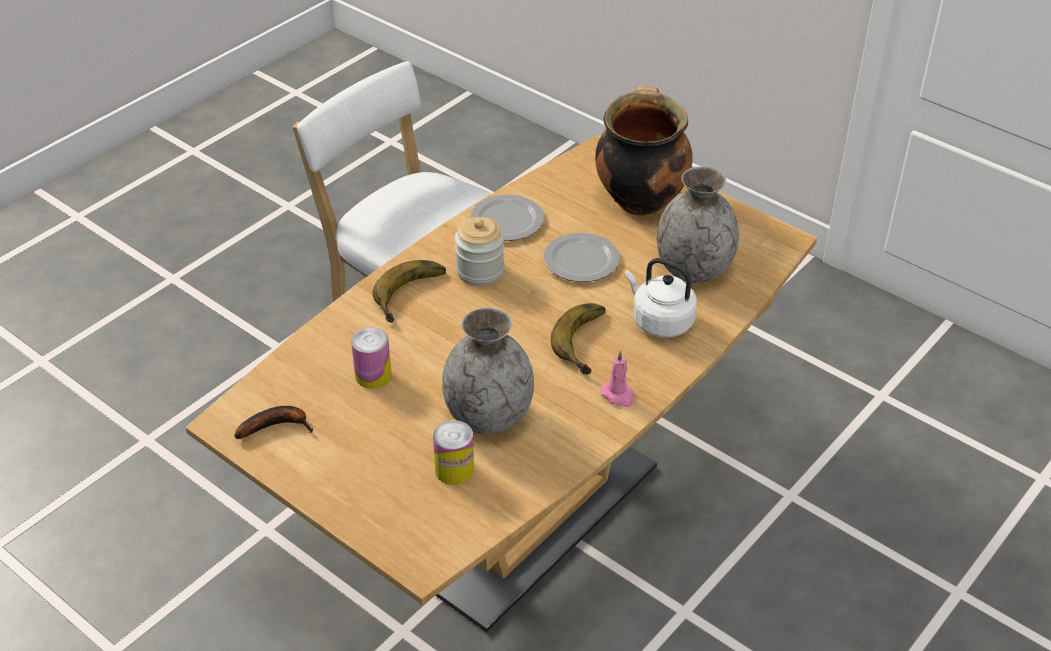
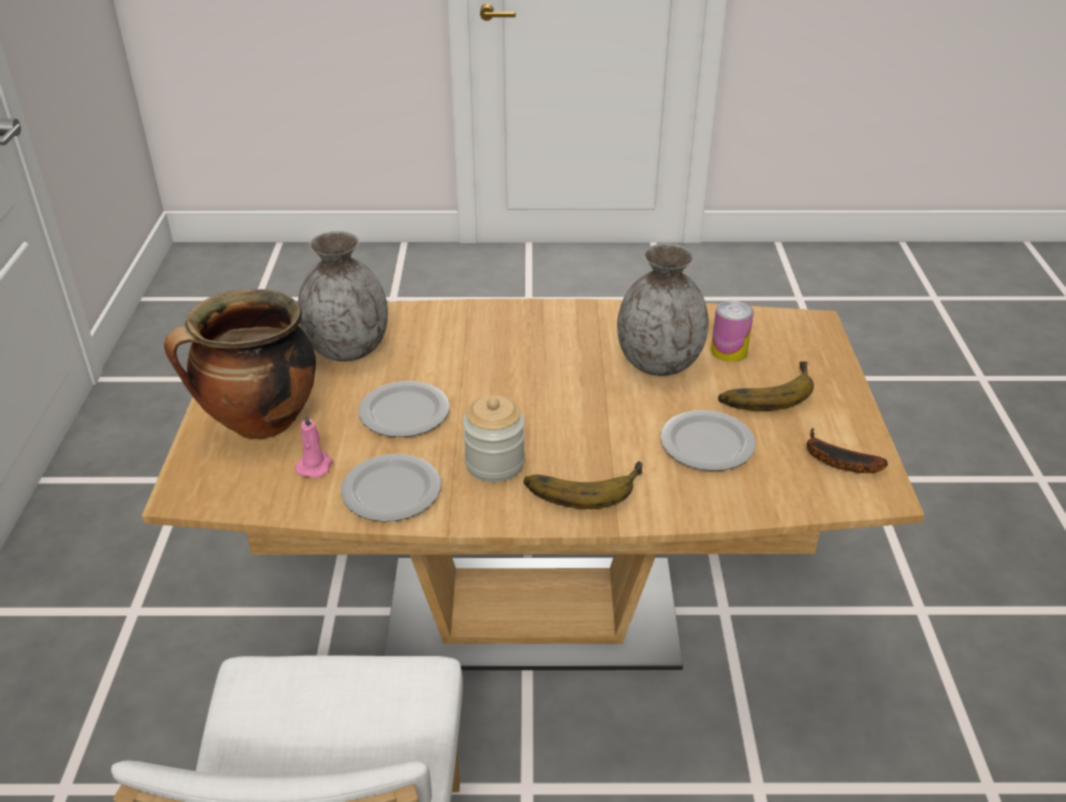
camera: 130 degrees left, 5 degrees down
(373, 375) = (708, 445): can -> plate
(589, 342) = (511, 358): banana -> banana (764, 391)
(618, 395) = (552, 320): pink candle -> pink candle (315, 465)
(659, 321) = (441, 337): white kettle -> none

